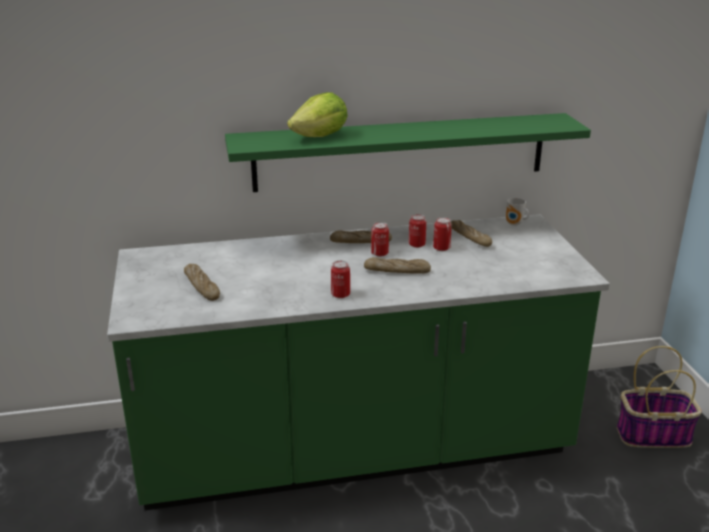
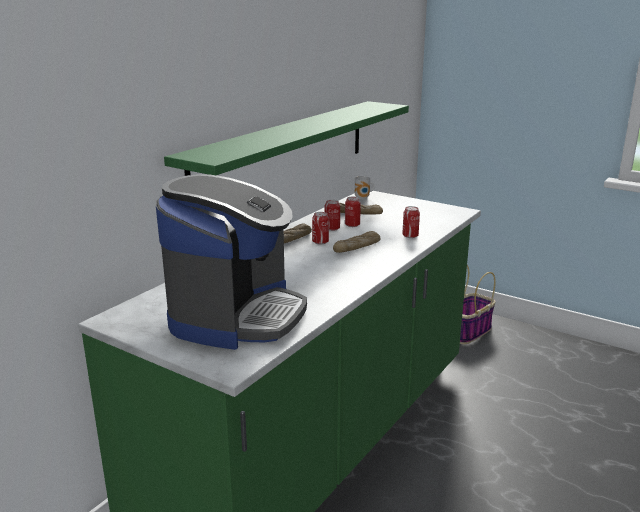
camera: 45 degrees left, 5 degrees down
(202, 287) = (237, 315): bread -> coffee machine
(320, 136) = (255, 141): lettuce -> none
(340, 294) = (355, 275): can -> can (410, 236)

